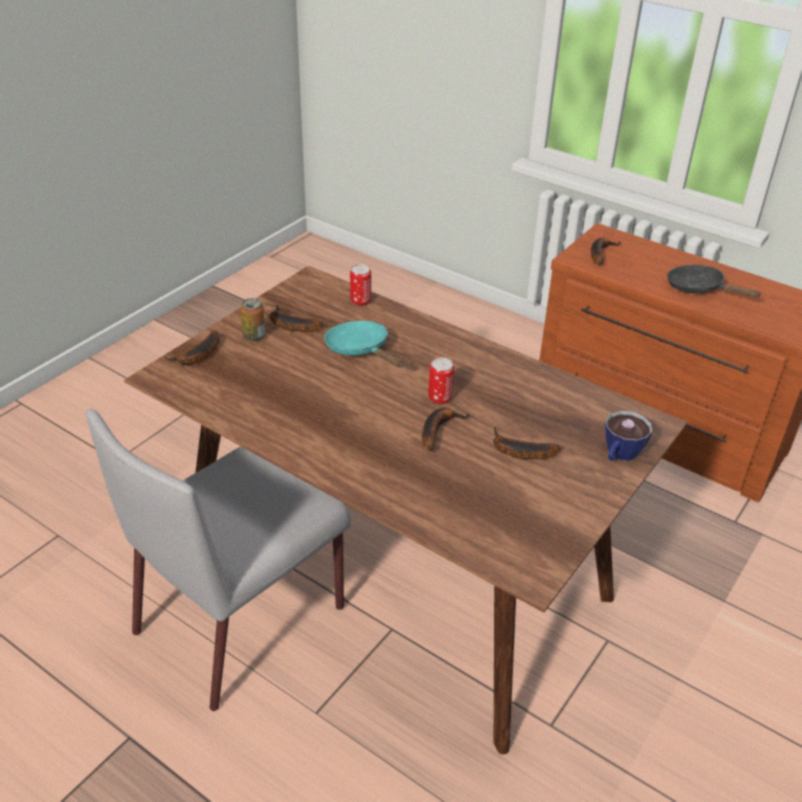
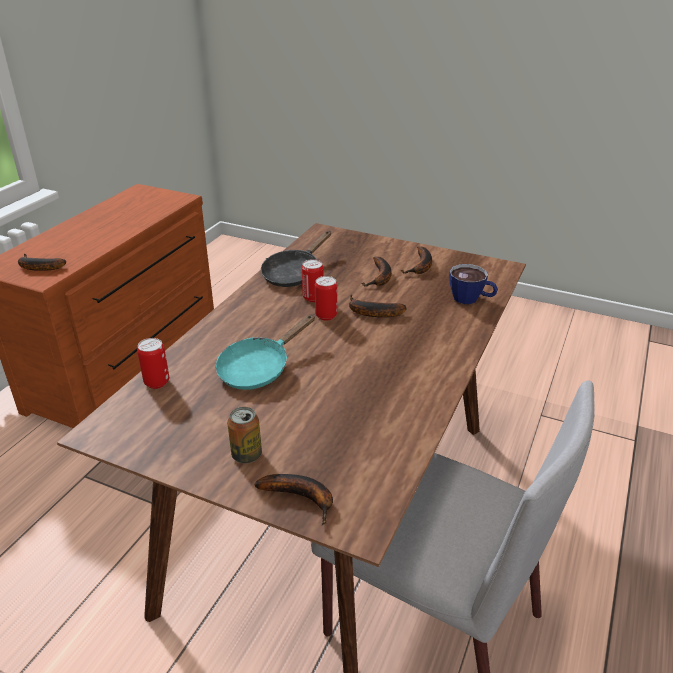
camera: 100 degrees left, 5 degrees down
(290, 325) = (216, 429): banana -> banana (421, 266)
(479, 394) = (313, 298): none -> can
(619, 455) = (364, 243): cup -> cup (471, 299)
(699, 289) = (111, 227): black frying pan -> black frying pan (294, 273)

